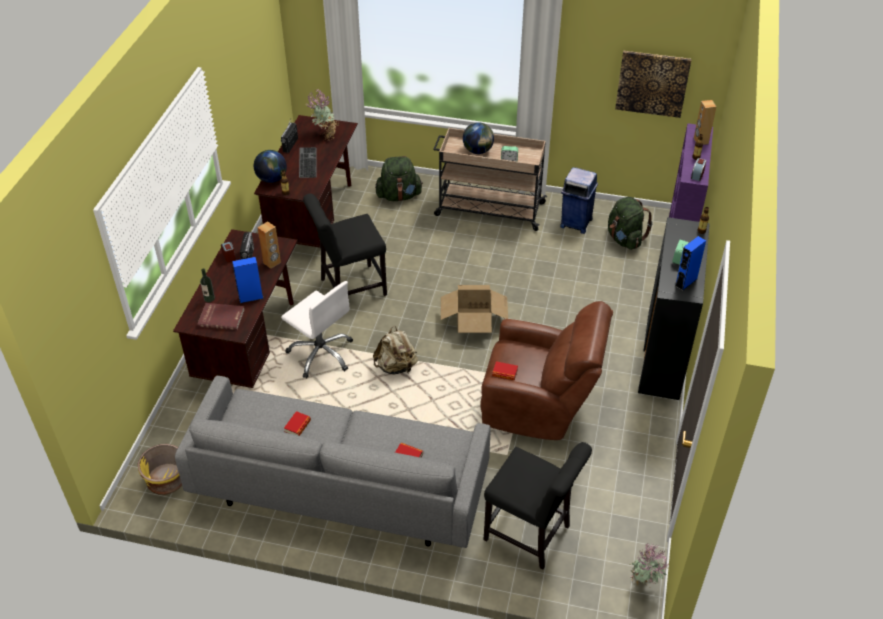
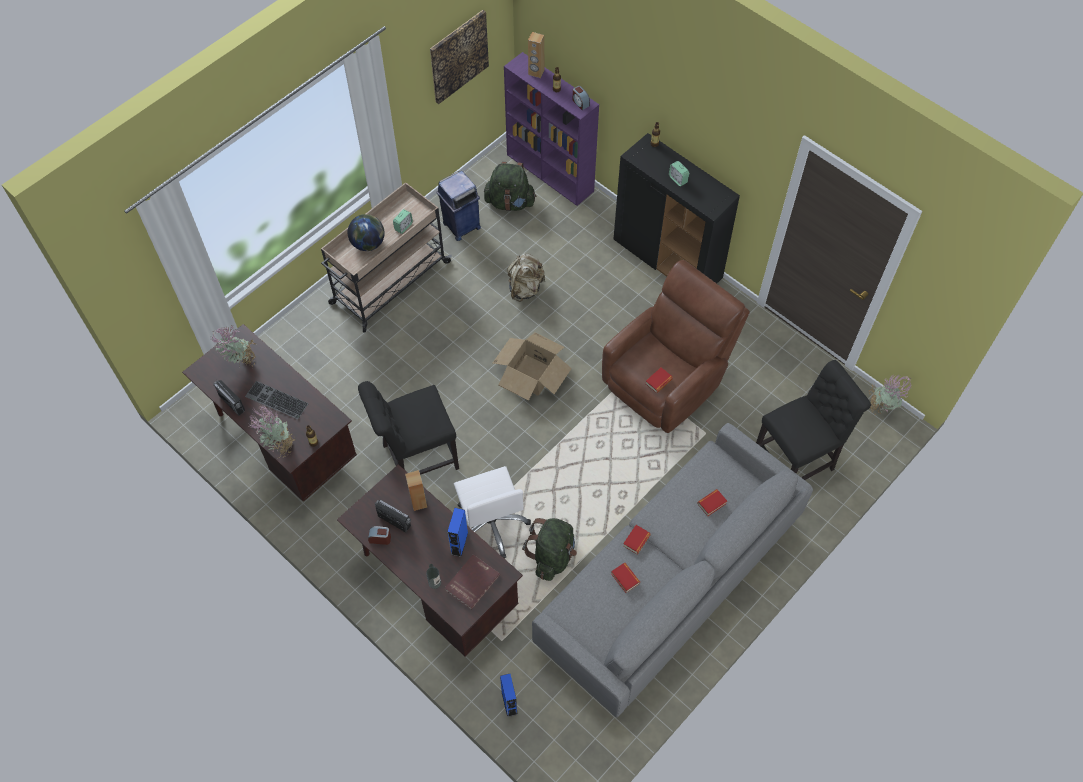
camera: 60 degrees left, 15 degrees up
(166, 481) = (573, 733): yellow planter -> none
(272, 179) = (279, 446): globe -> potted plant
(321, 353) = (491, 524): white office chair -> white office chair turned 90 degrees clockwise
(338, 419) = (636, 541): none -> book
(349, 288) = (416, 458): black chair -> black chair turned 60 degrees clockwise
(396, 367) = (550, 468): beige backpack -> beige backpack (525, 288)
(399, 196) = (309, 348): green backpack -> green backpack (552, 556)
(686, 282) = (708, 191): blue speaker -> blue speaker (509, 703)

